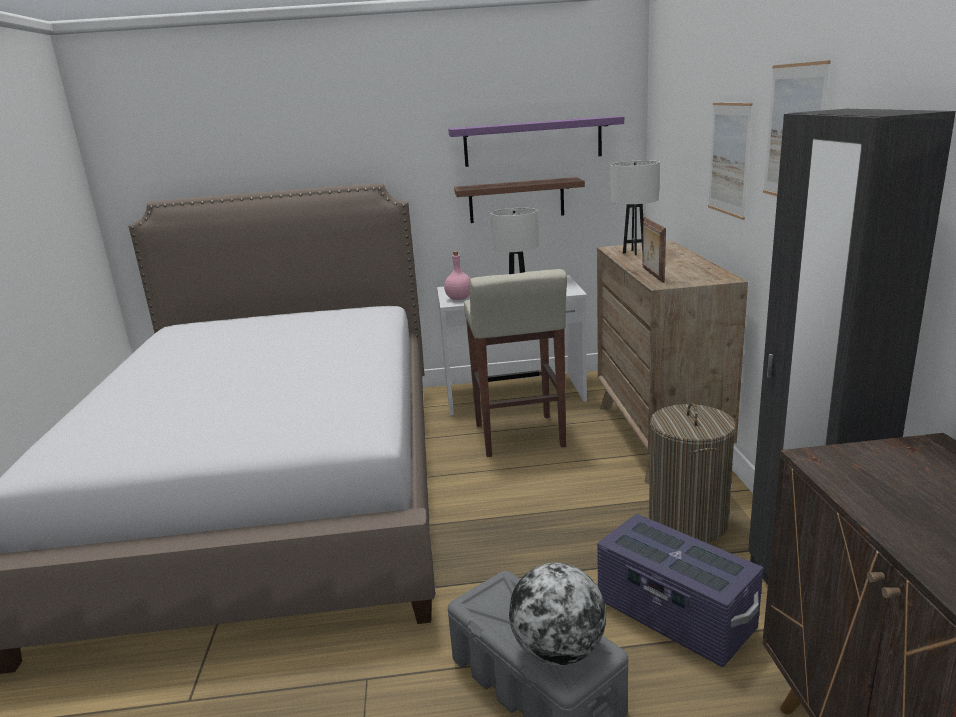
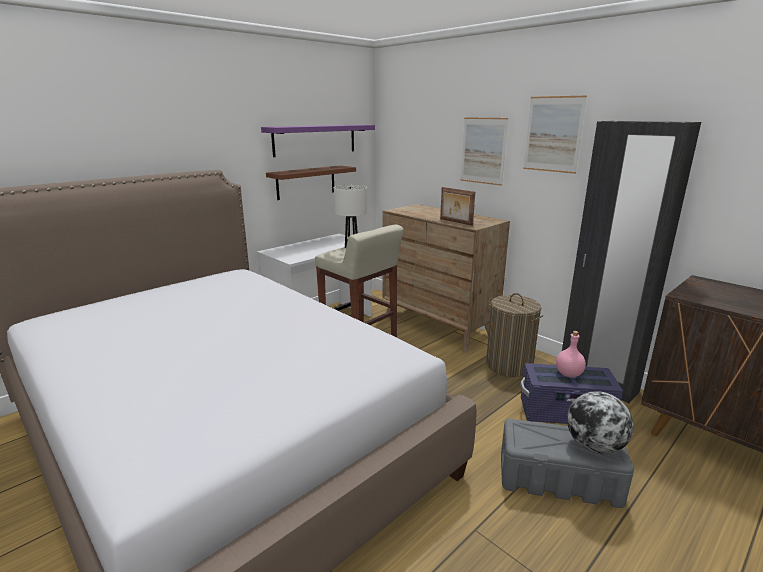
camera: 40 degrees left, 0 degrees up
(458, 299) = (292, 257): pink bottle -> pink bottle (568, 374)
(633, 252) = (413, 211): white table lamp -> none

